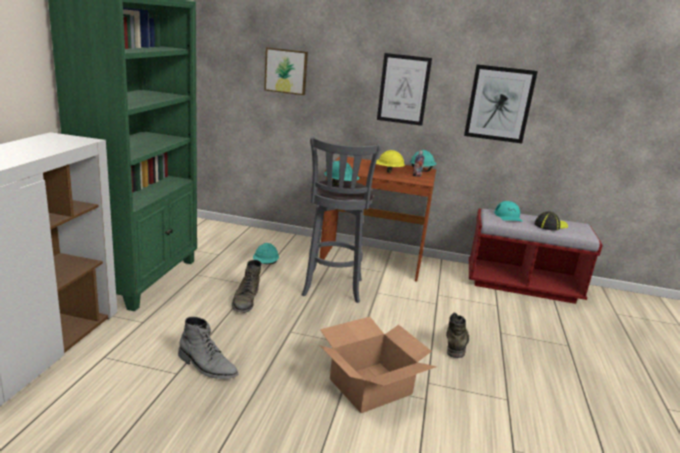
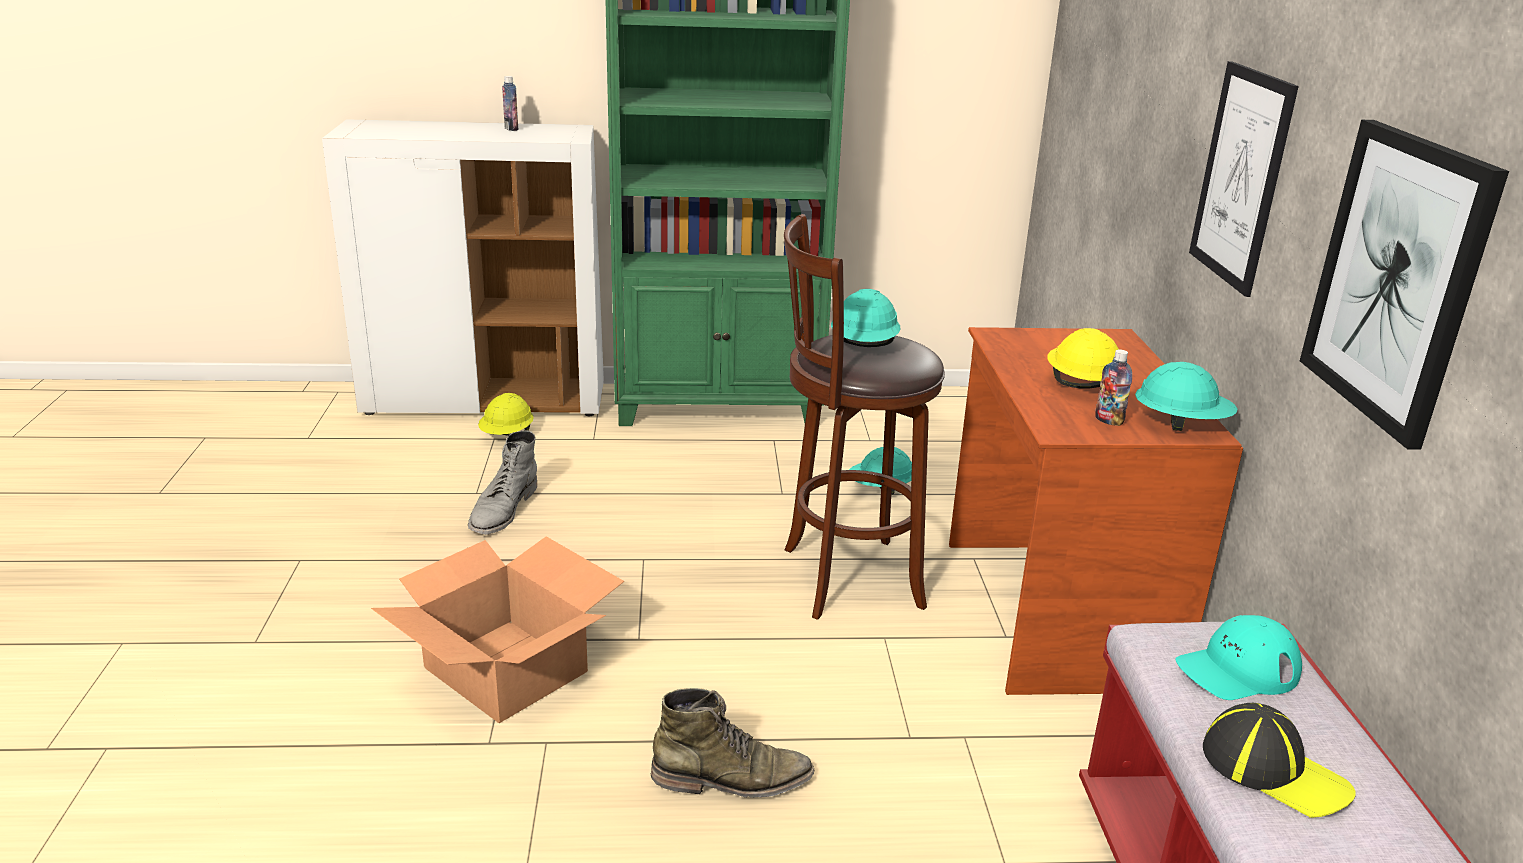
camera: 75 degrees right, 5 degrees up
(29, 145) = (511, 129): none -> bottle
(105, 351) = (507, 436): none -> yellow hard hat
(245, 300) = (720, 499): green boot -> none
(286, 71) = (1117, 94): picture -> none
(332, 289) = (844, 578): grey stool -> brown stool

